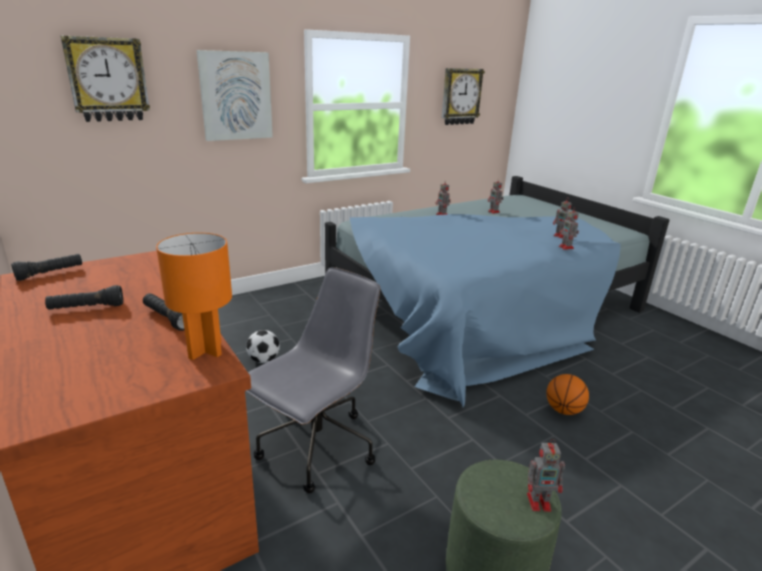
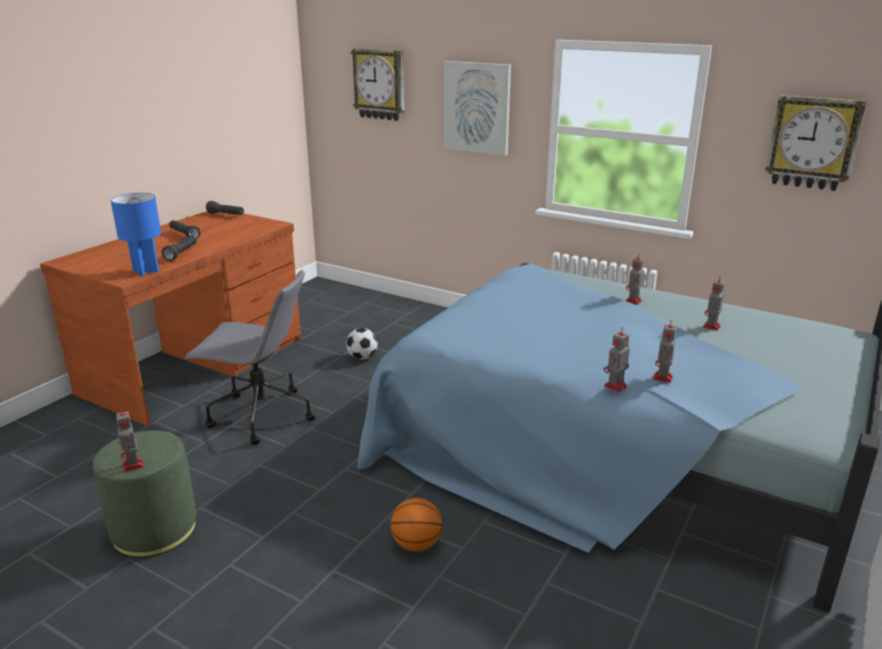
camera: 65 degrees right, 0 degrees up
(204, 350) = (145, 271): orange table lamp -> blue table lamp

